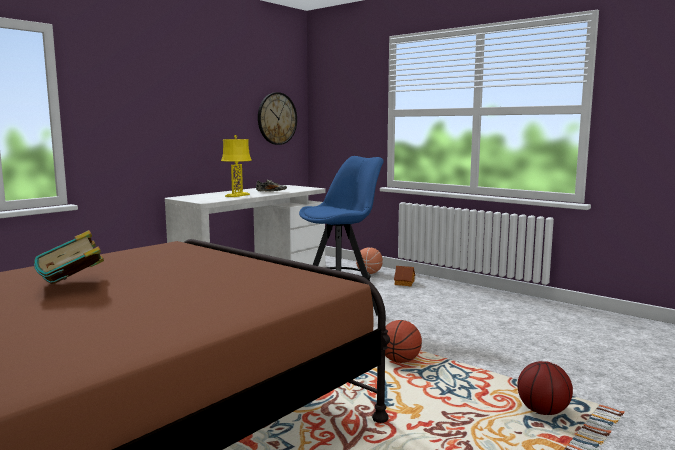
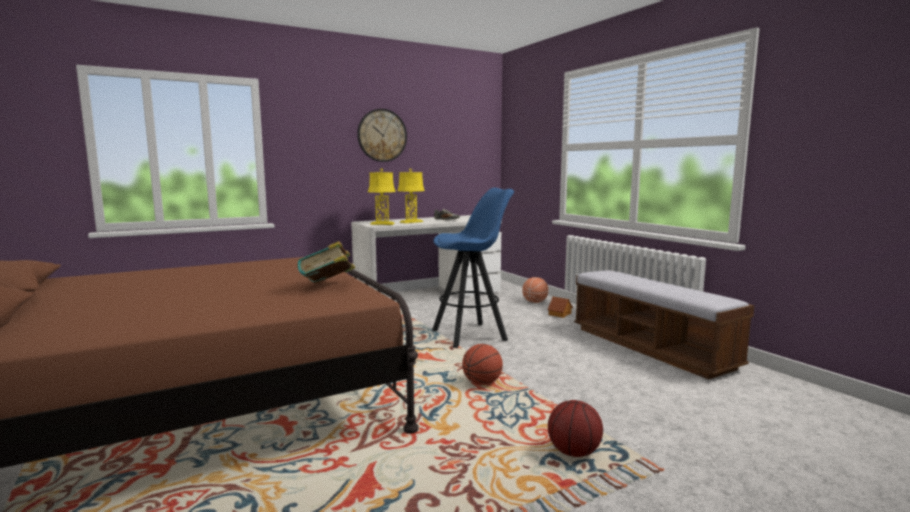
camera: 20 degrees right, 0 degrees up
(73, 286) = (181, 283): book -> book (328, 286)
(210, 199) = (382, 224): none -> yellow table lamp
(277, 118) = (467, 154): wall clock -> wall clock (382, 135)
(512, 306) = (650, 347): none -> bench

